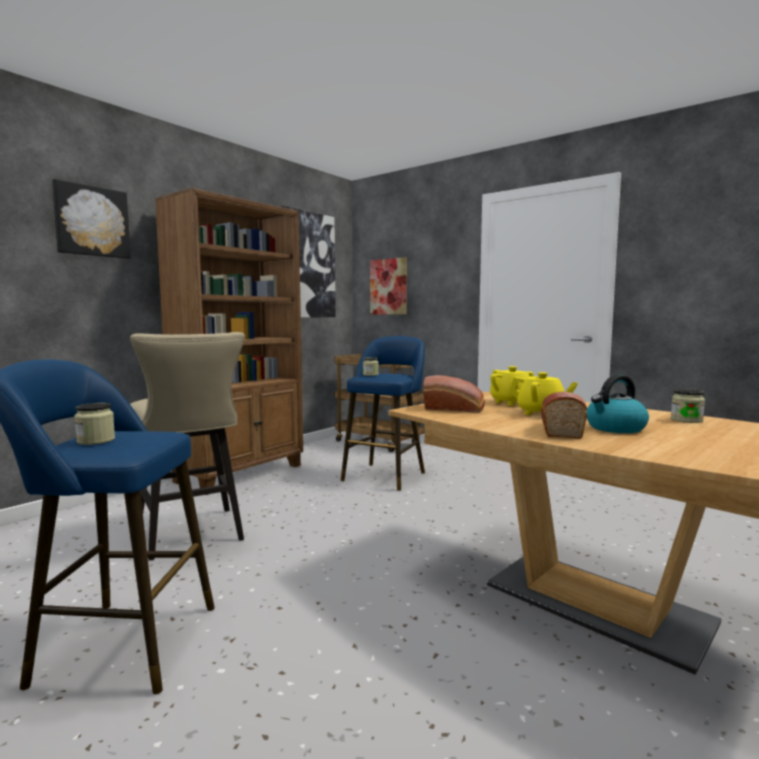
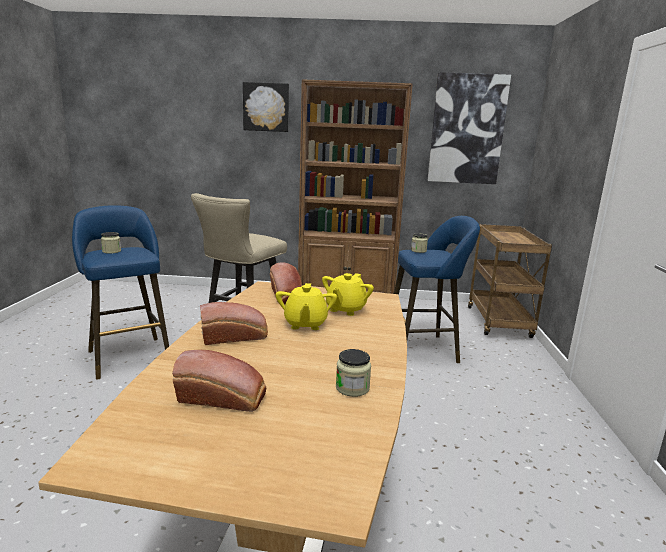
camera: 55 degrees right, 10 degrees up
(388, 287) = (551, 156): picture -> none
(615, 428) = (263, 356): kettle -> none
(711, 444) = (224, 398): none -> bread

